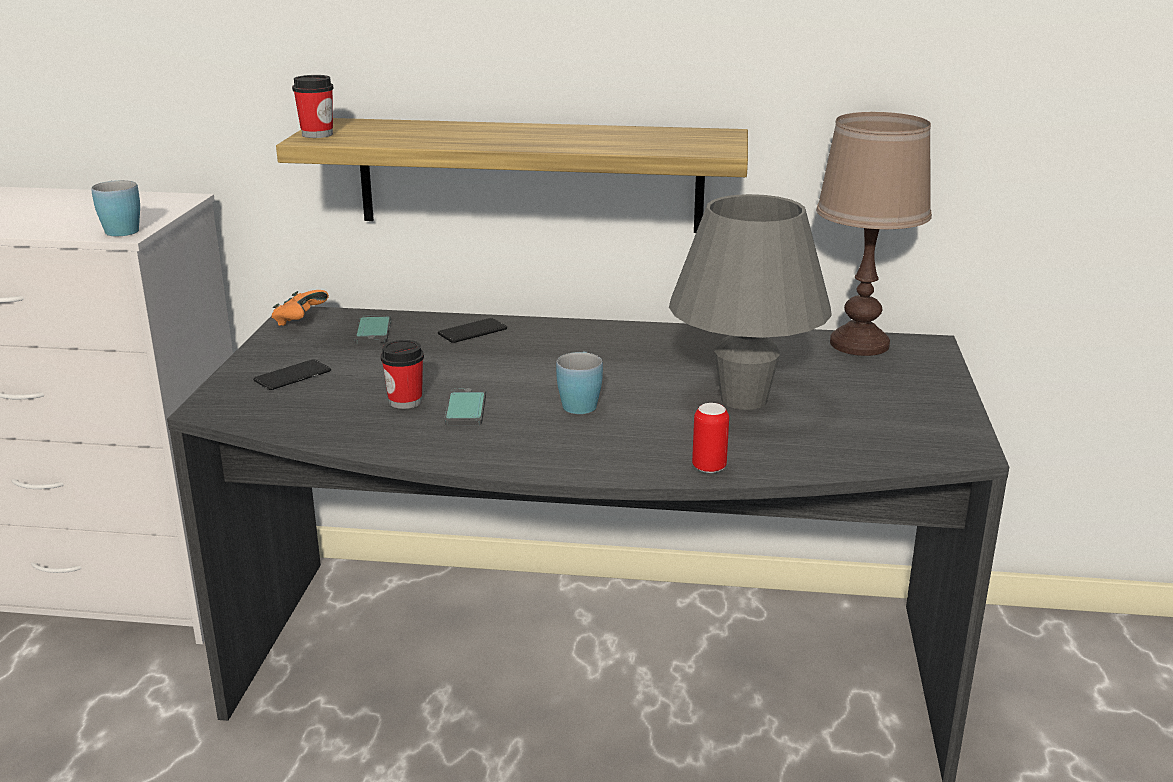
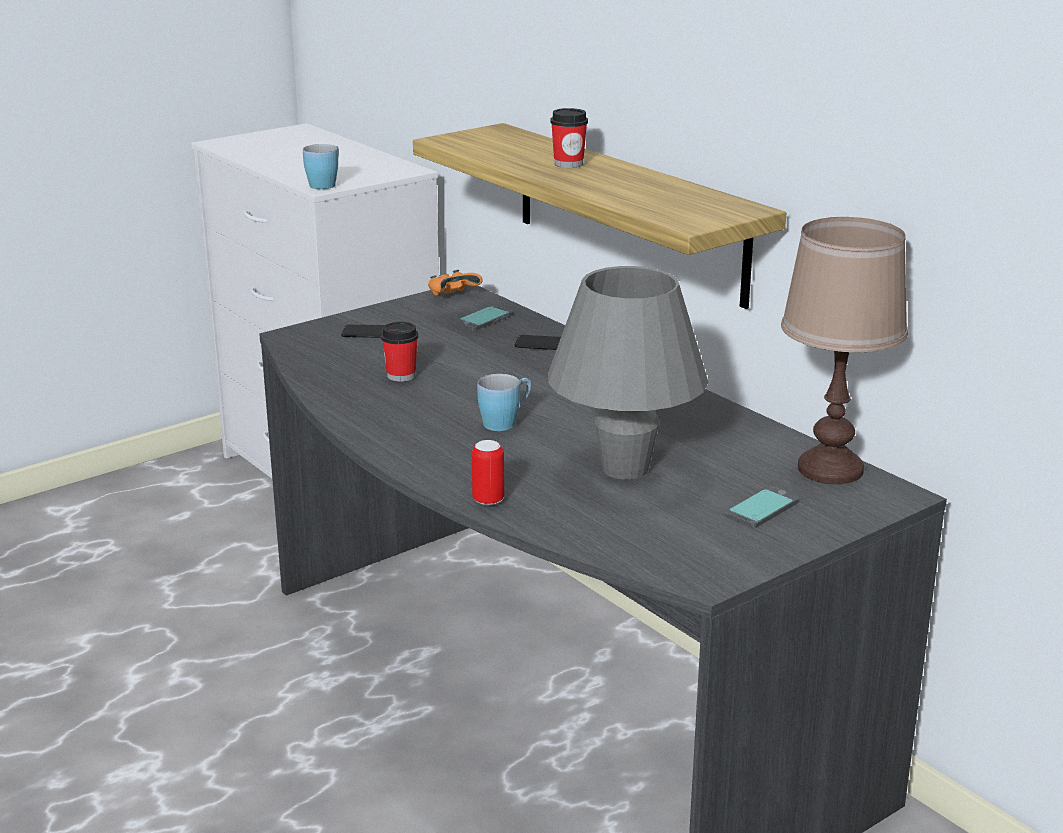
camera: 45 degrees right, 0 degrees up
(317, 134) = (458, 137): cup -> cup (568, 164)
(465, 408) = (426, 395): phone -> phone (761, 509)

